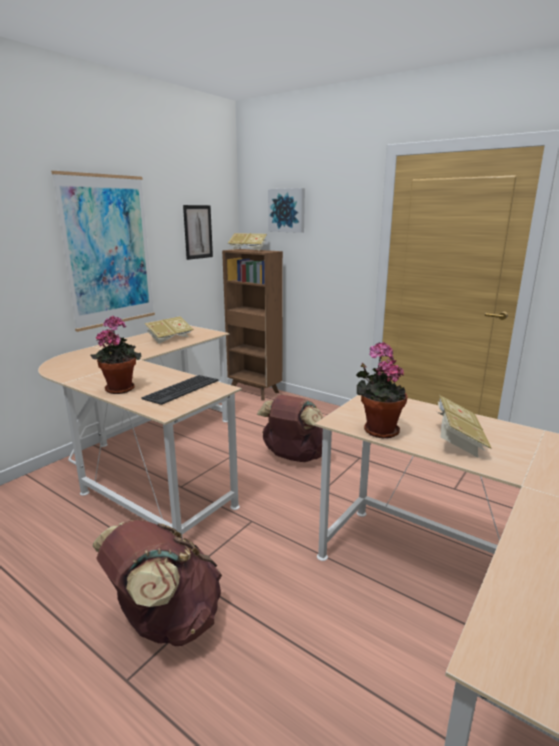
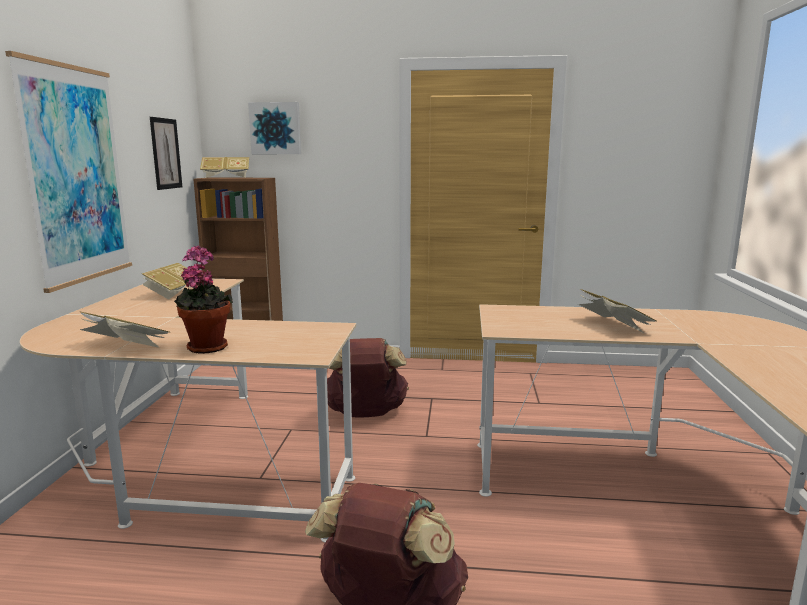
camera: 30 degrees left, 5 degrees down
(82, 378) = (125, 346): none -> book
(181, 389) = (290, 335): keyboard -> none
(378, 430) = (544, 331): potted plant -> none

